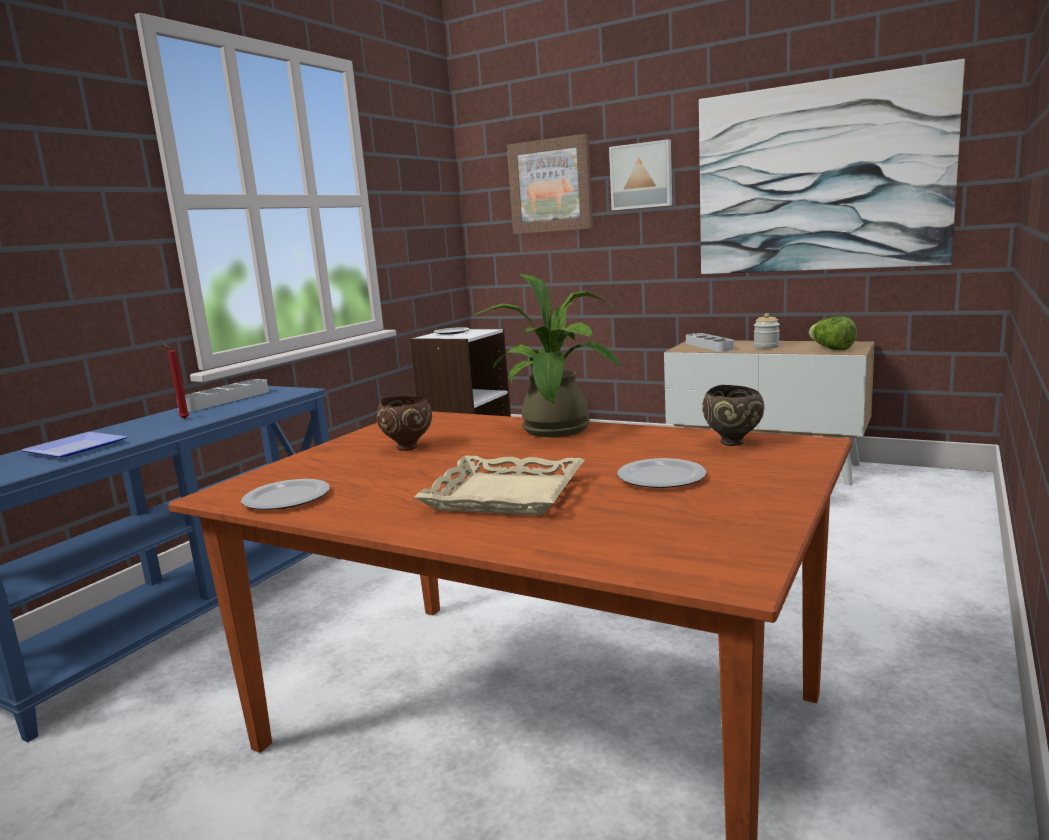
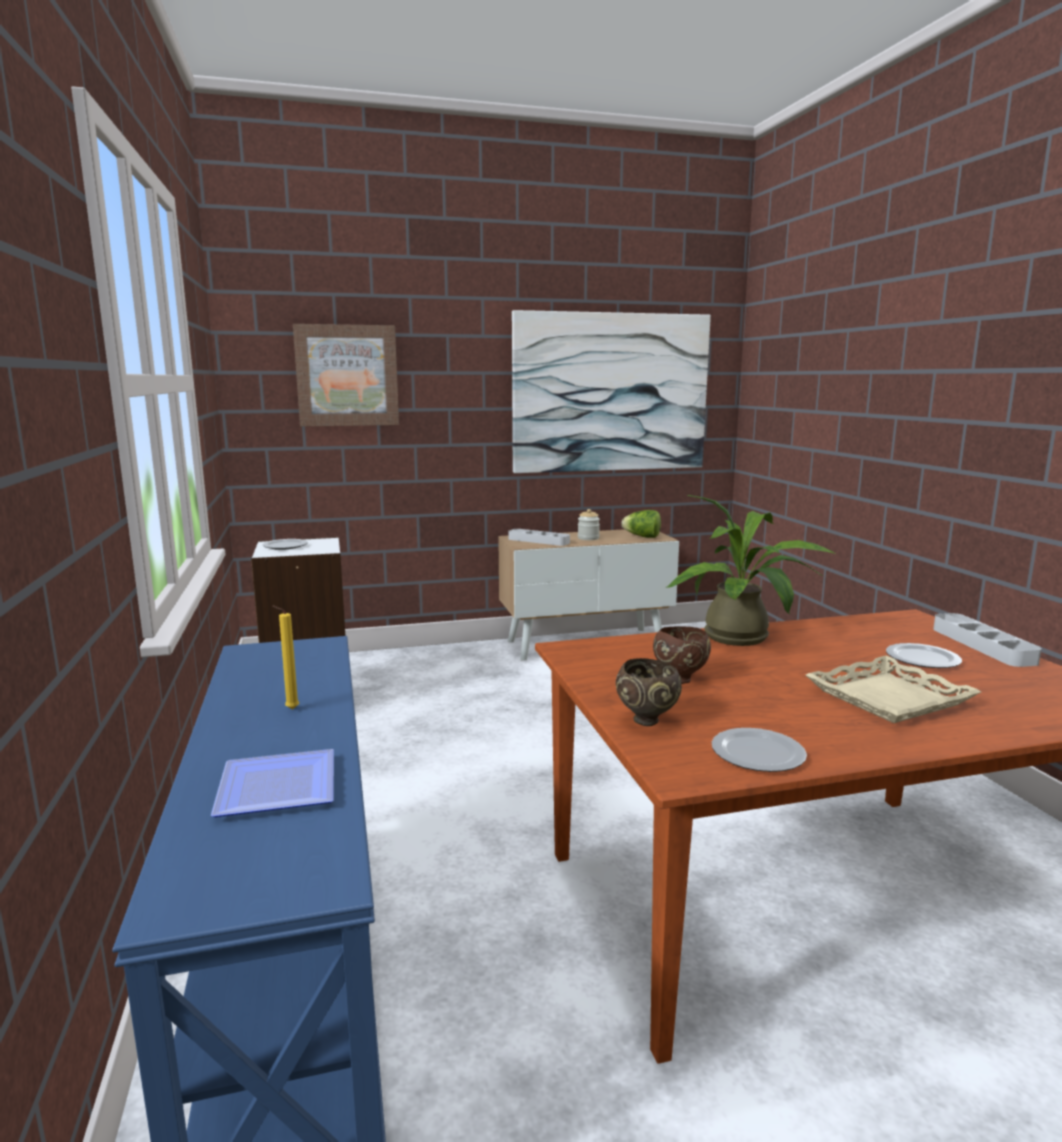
camera: 45 degrees left, 0 degrees up
(183, 419) = (290, 710): red candle -> yellow candle
(225, 400) = (252, 674): grey tray -> grey tray (982, 645)
(641, 176) = (452, 375): picture -> none
(733, 443) = (876, 624): brown bowl -> brown bowl (648, 721)

